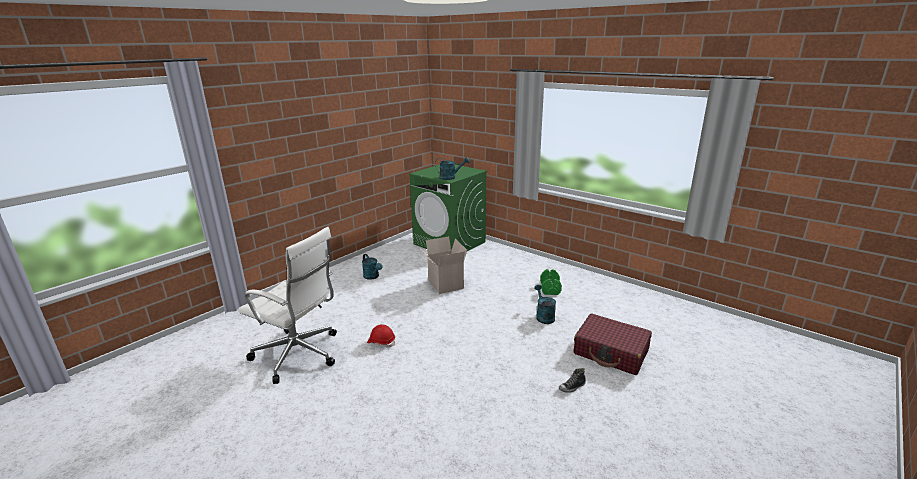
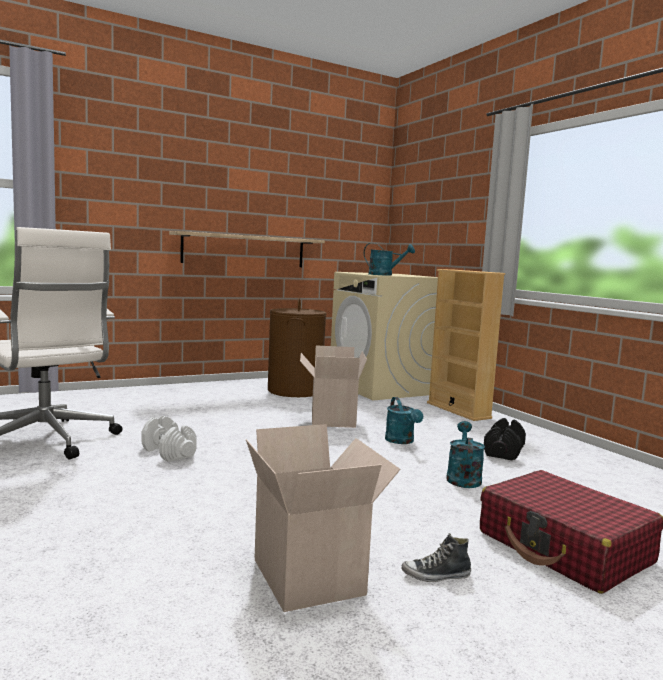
camera: 20 degrees right, 15 degrees down
(346, 170) = (244, 250): none -> shelf
(372, 277) = (238, 397): turquoise watering can -> turquoise watering can (402, 441)
(381, 342) = (169, 452): red hard hat -> white dumbbell
(401, 260) = (295, 391): none -> brown laundry basket
(450, 243) = (382, 388): green washing machine -> beige washing machine
(506, 256) = (458, 410): none -> beige bookcase
(524, 406) = (312, 577): none -> cardboard box
(550, 289) = (504, 452): green dumbbell -> black dumbbell

